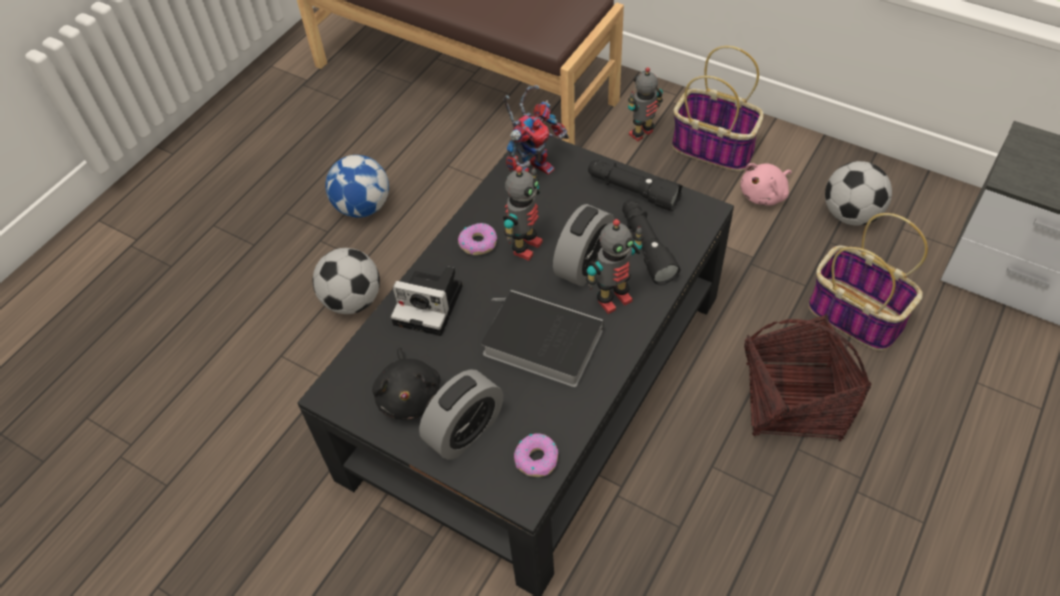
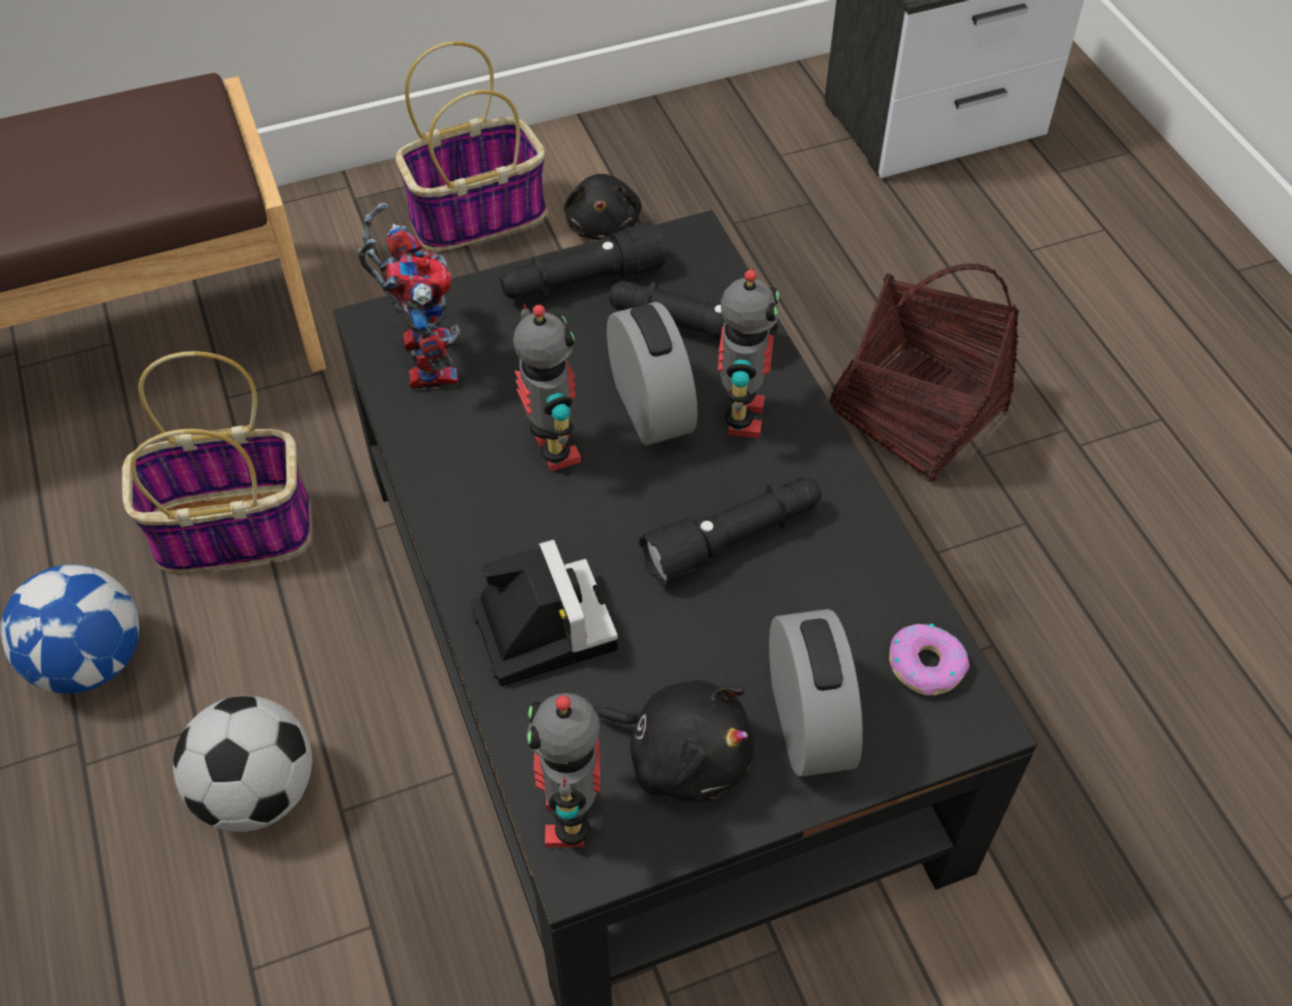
camera: 55 degrees left, 0 degrees up
(431, 305) = (540, 624): camera -> camera turned 75 degrees counterclockwise
(478, 243) = (485, 498): donut -> none
(539, 342) = (733, 540): book -> black flashlight
(642, 134) = (369, 262): toy robot -> toy robot (571, 818)
(764, 194) = (603, 224): pink plush toy -> black plush toy
(851, 215) = (716, 178): football -> none
(853, 315) = (852, 278): basket -> basket (229, 531)

